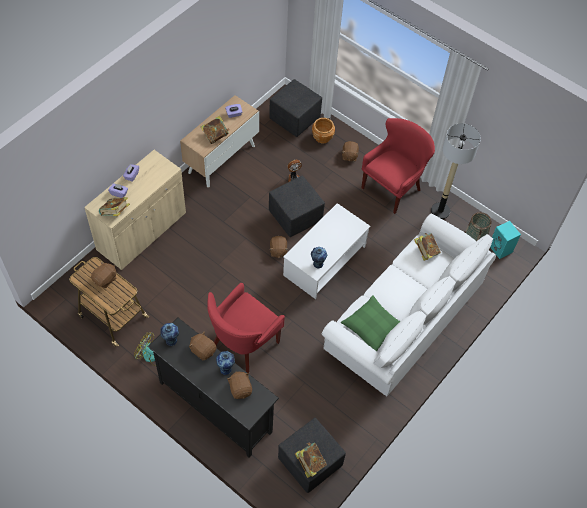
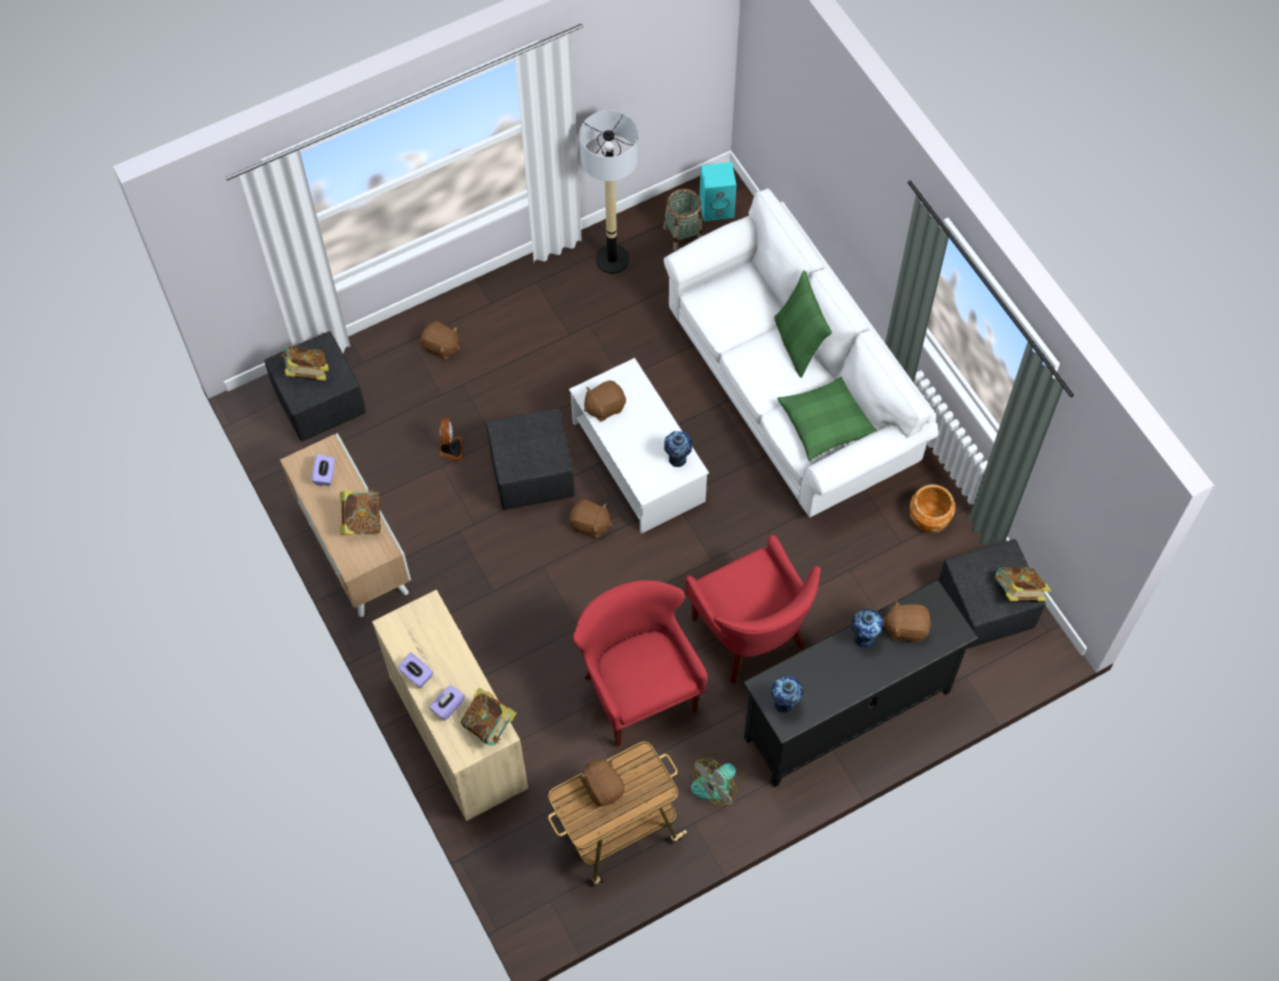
camera: 65 degrees left, 5 degrees up
(203, 350) = (818, 661): brown plush toy -> brown plush toy (604, 407)
(322, 137) = (382, 374): brown planter -> brown planter (929, 518)
(392, 189) = (539, 309): red armchair -> red armchair (639, 691)
(417, 299) = (798, 343): none -> green pillow
(425, 251) = (720, 298): book -> book (307, 372)

